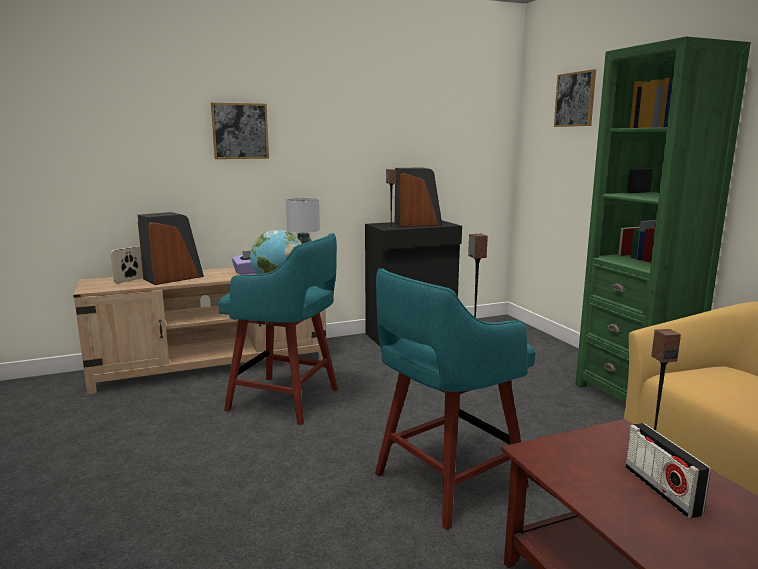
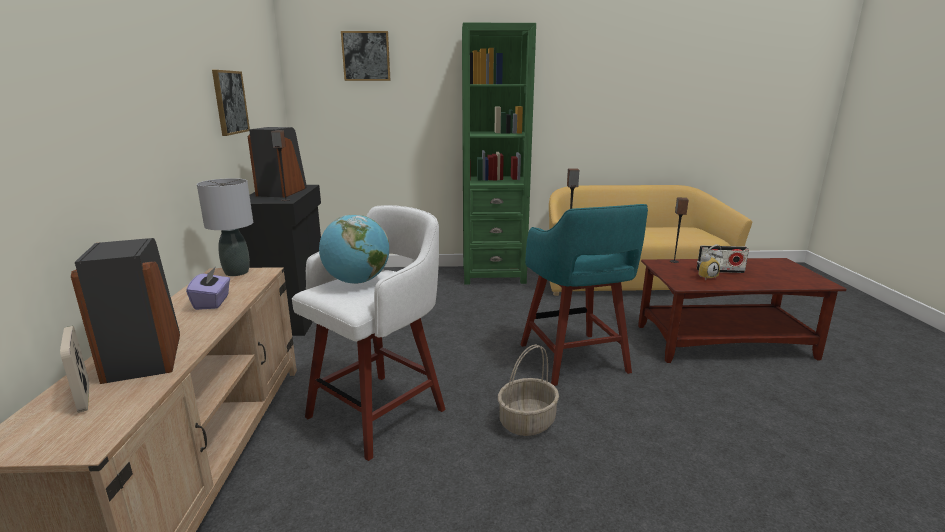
camera: 70 degrees left, 5 degrees up
(240, 131) = (106, 83): picture -> picture (230, 102)
(287, 400) = (380, 411): turquoise stool -> white stool
(299, 467) = (527, 421): none -> basket
(603, 473) = (706, 277): none -> alarm clock

